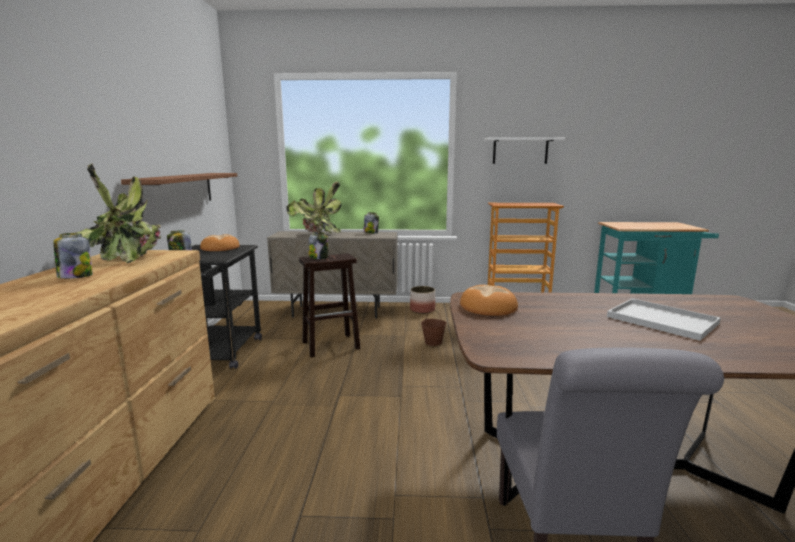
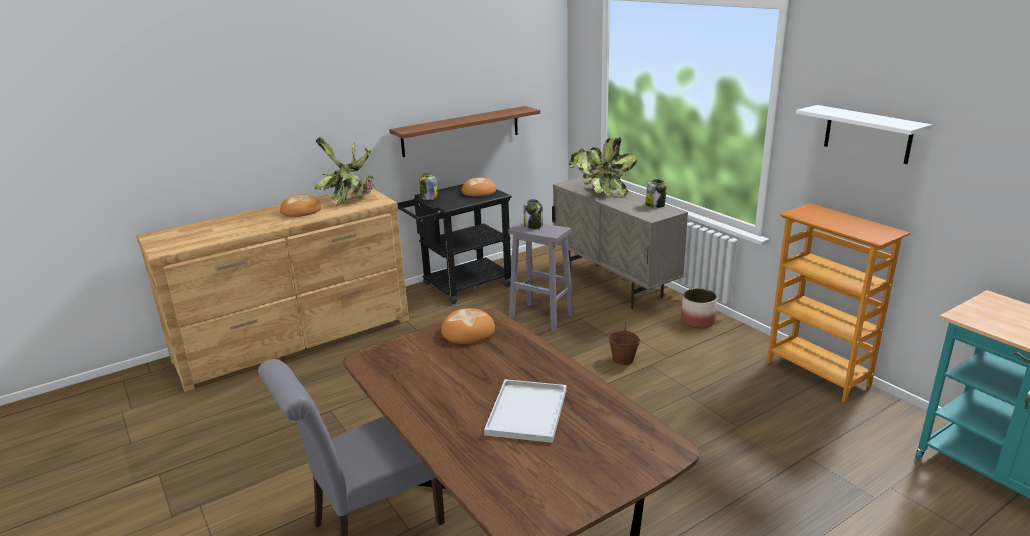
camera: 55 degrees right, 10 degrees up
(75, 276) = (300, 210): jar -> bread
(331, 345) = (542, 317): brown stool -> grey stool

